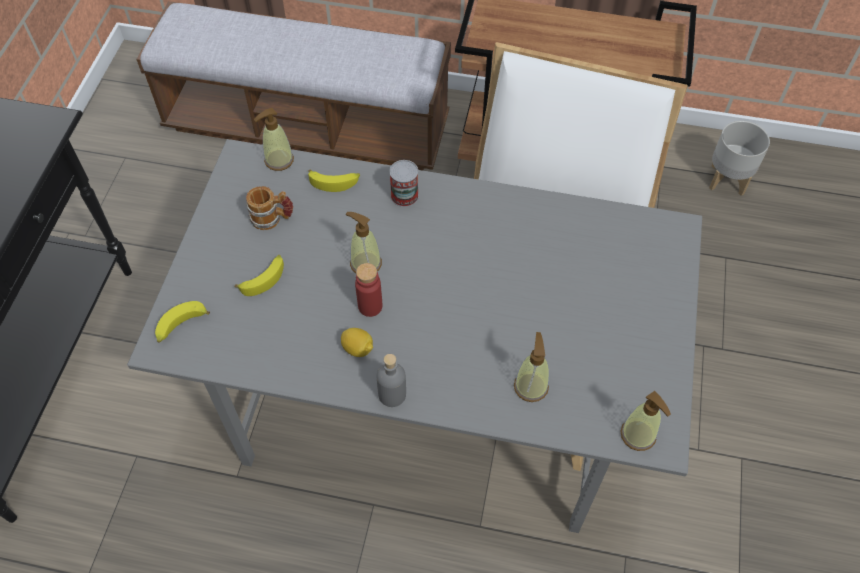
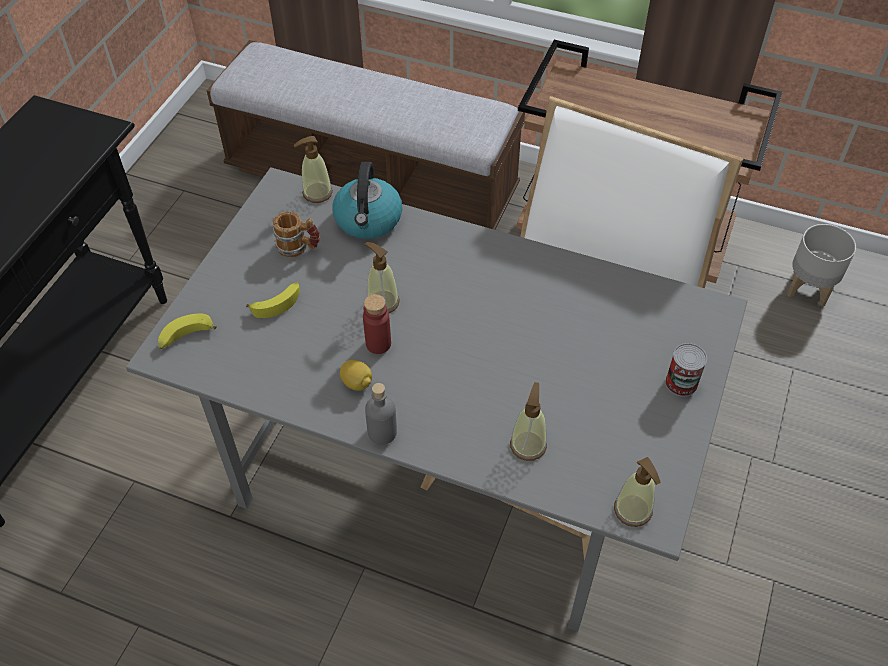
camera: 10 degrees right, 5 degrees down
(334, 182) = (368, 220): banana -> kettle
(404, 196) = (436, 242): can -> can (681, 383)

